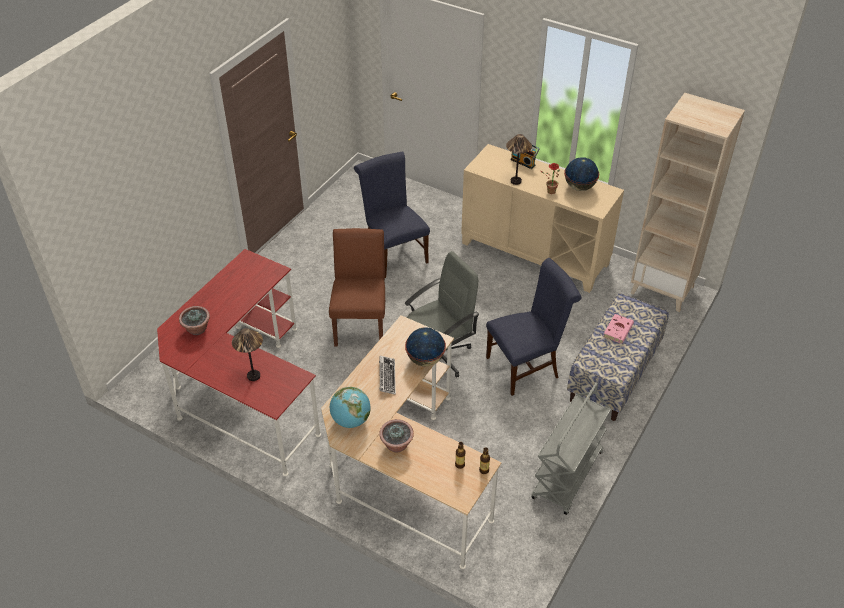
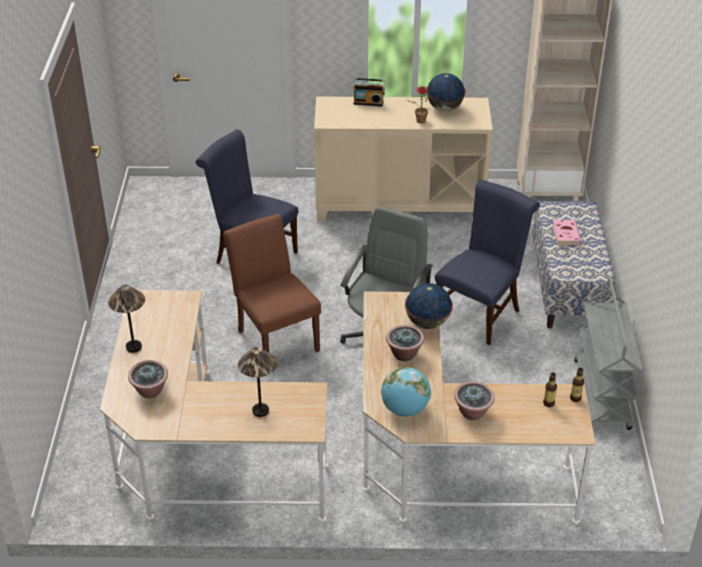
camera: 30 degrees left, 5 degrees down
(243, 390) = (202, 457): red desk -> beige desk
(387, 377) = (404, 354): keyboard -> potted plant
(516, 181) = (378, 122): table lamp -> table lamp (134, 347)

